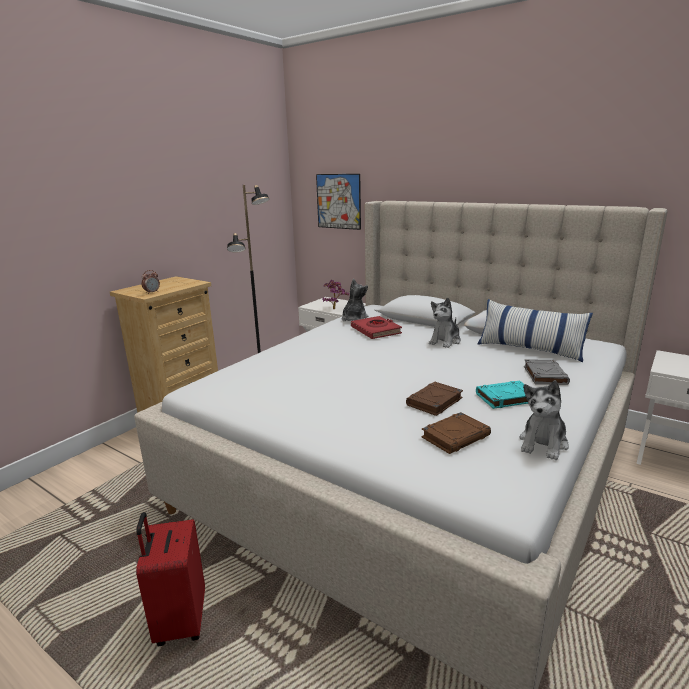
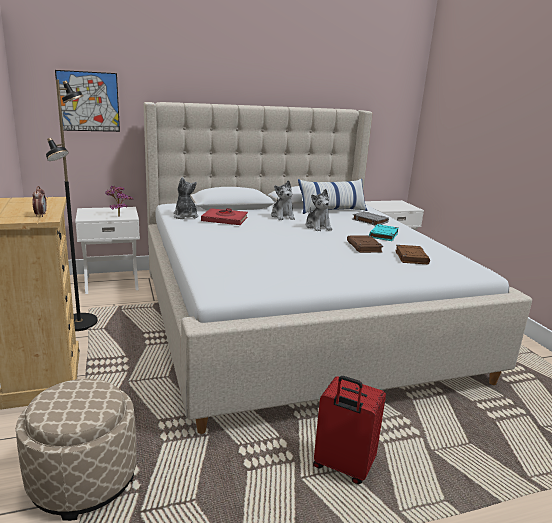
camera: 55 degrees left, 0 degrees up
(85, 494) = (83, 479): none -> beige ottoman
(543, 444) = (439, 248): plush toy -> plush toy (318, 227)

